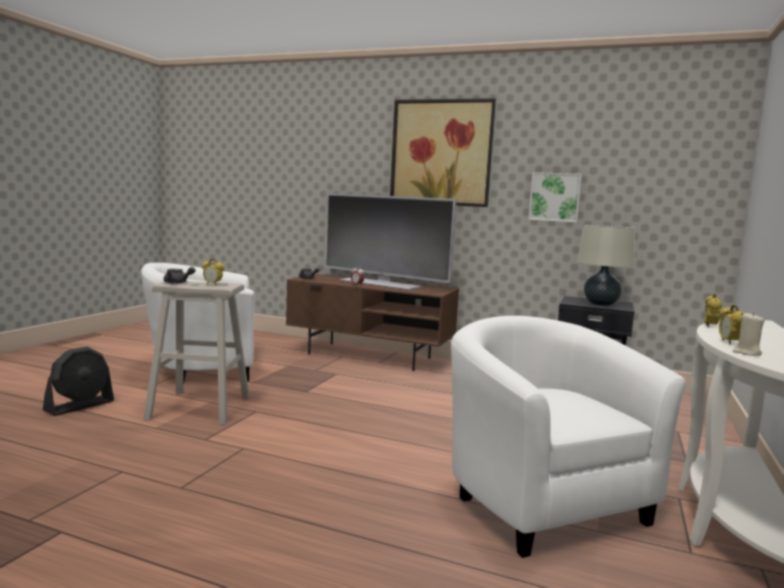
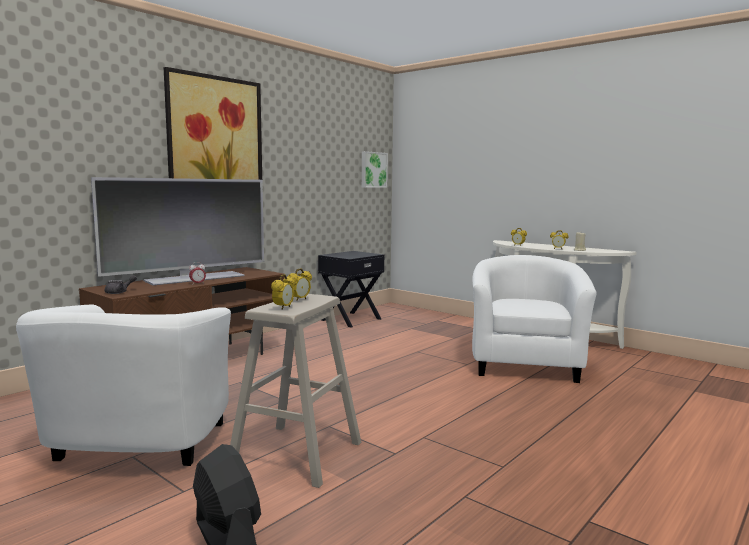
camera: 70 degrees left, 0 degrees up
(178, 283) = (283, 308): grey teapot -> alarm clock
(540, 501) = (525, 364): white armchair -> white armchair turned 105 degrees clockwise
(555, 197) = (304, 174): picture -> picture (373, 170)
(600, 304) = (357, 254): beige table lamp -> none

